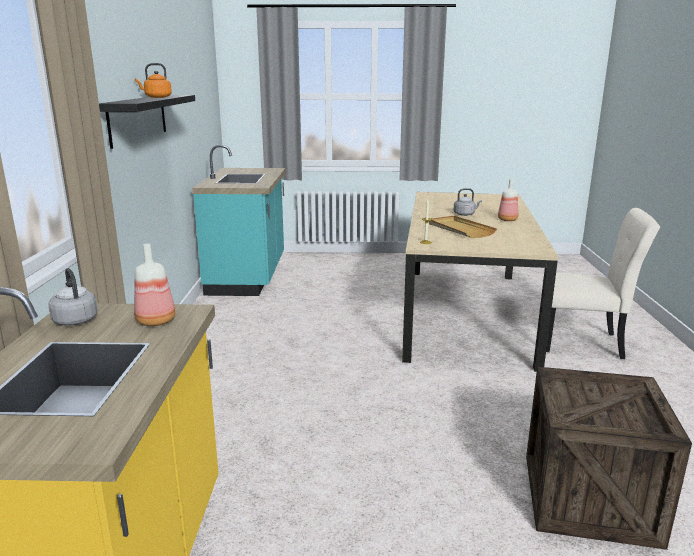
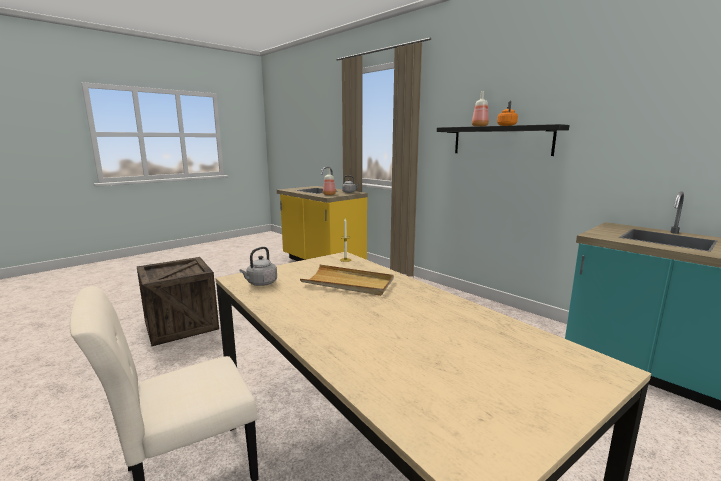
camera: 135 degrees right, 5 degrees down
(465, 214) = (396, 315): grey kettle -> grey kettle (260, 283)
(508, 220) = (323, 323): bottle -> bottle (479, 126)

